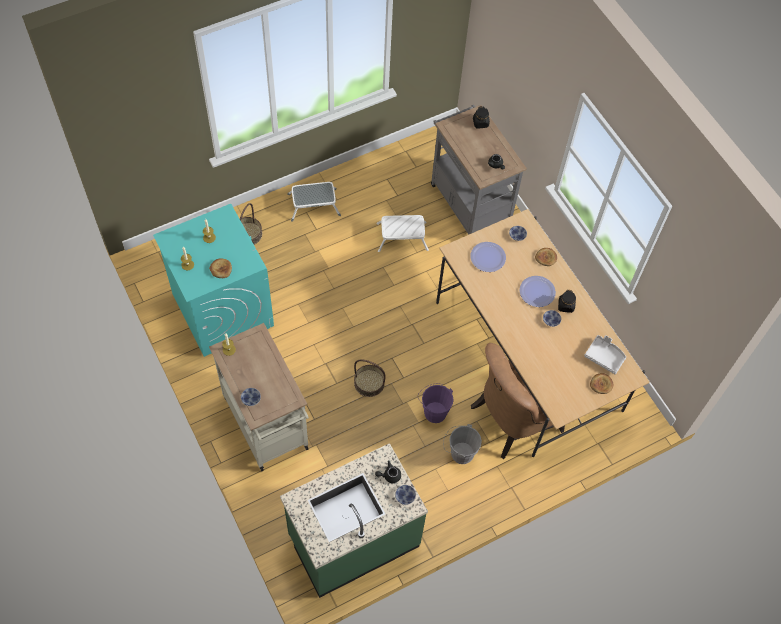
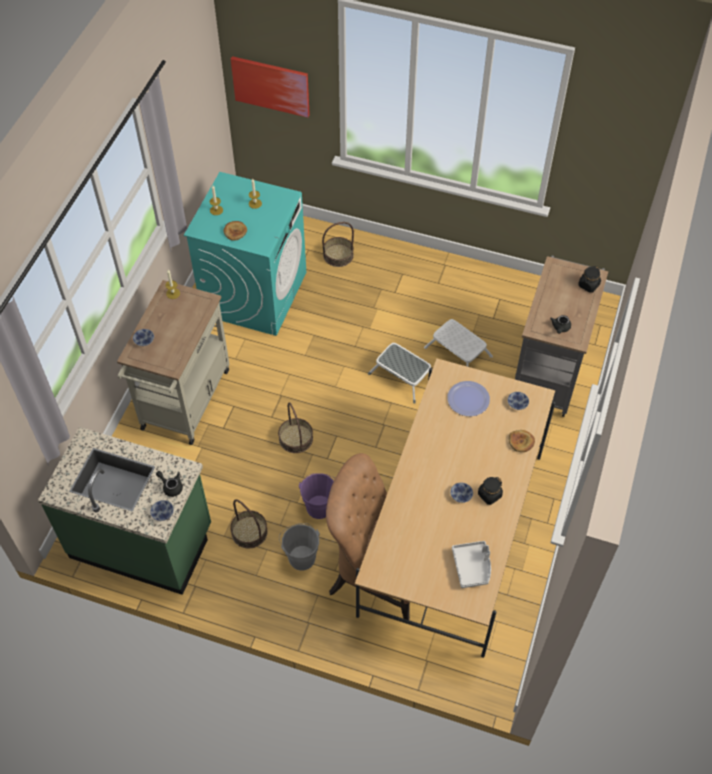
camera: 50 degrees right, 5 degrees down
(143, 138) = (271, 85): none -> picture
(314, 205) = (415, 273): grey step ladder -> grey step ladder (402, 375)
(412, 468) = (249, 532): none -> basket
(537, 292) = (477, 462): plate -> none
(601, 384) = (440, 586): bread -> none

